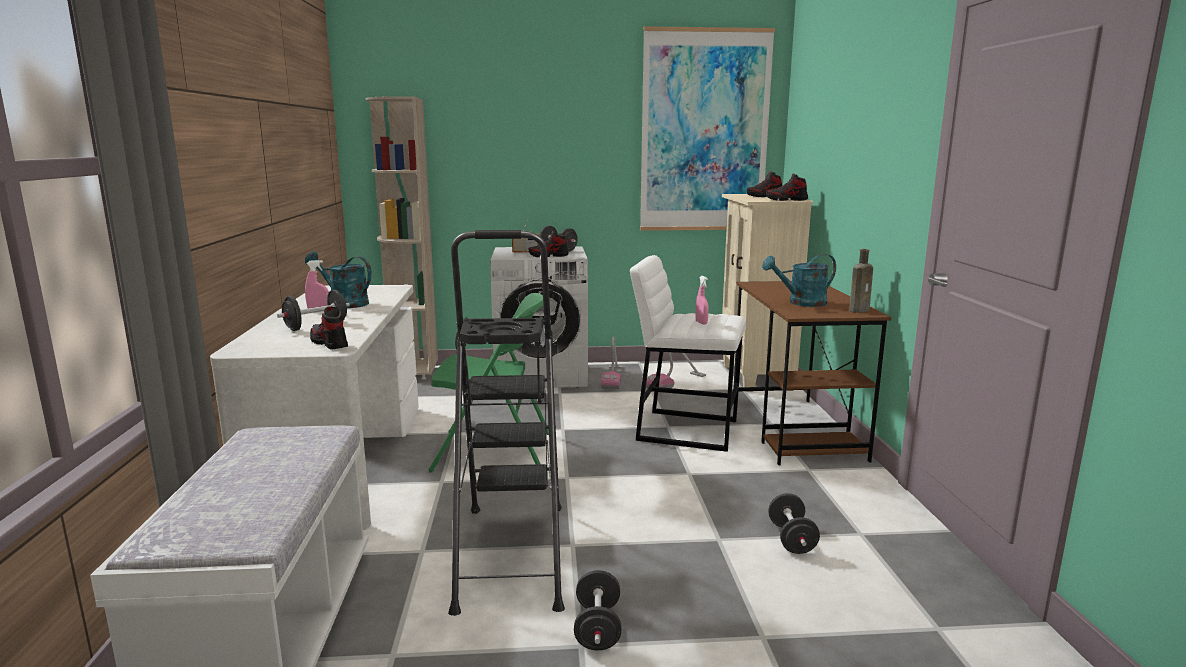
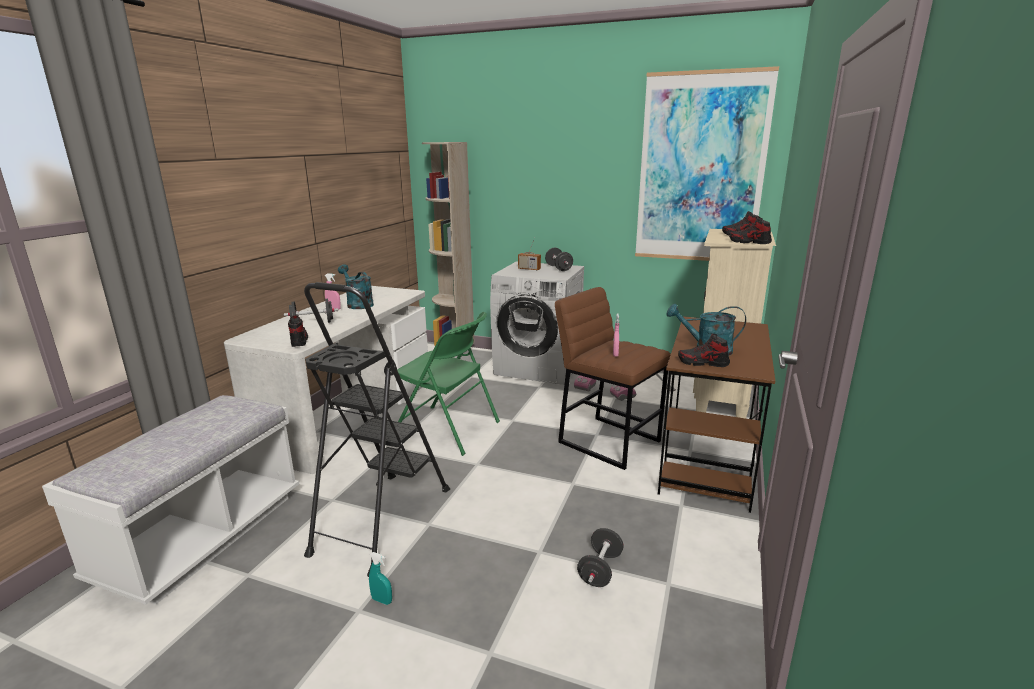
camera: 25 degrees right, 5 degrees up
(548, 256) = (540, 275): shoe -> shoe (703, 363)
(597, 628) = (382, 600): black dumbbell -> turquoise spray bottle
(684, 430) = (607, 441): white stool -> brown stool
(860, 310) = (753, 367): brown bottle -> none

